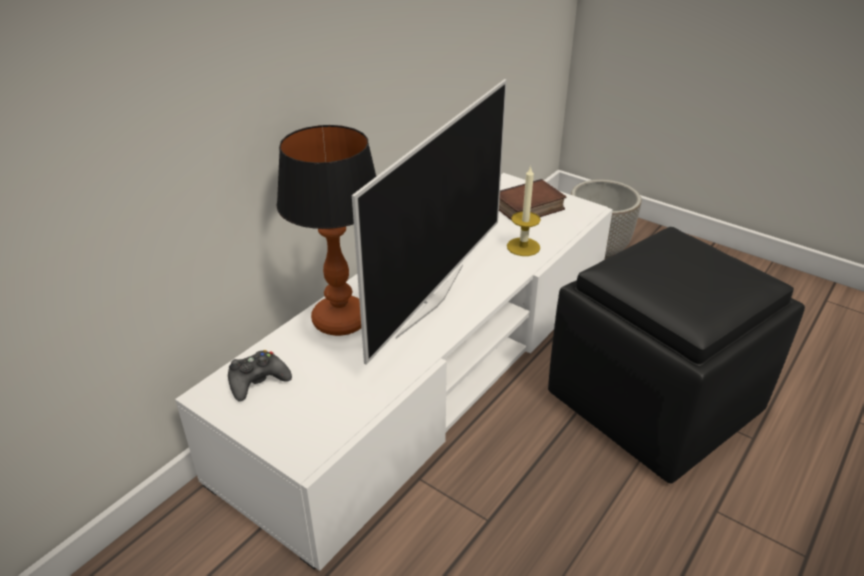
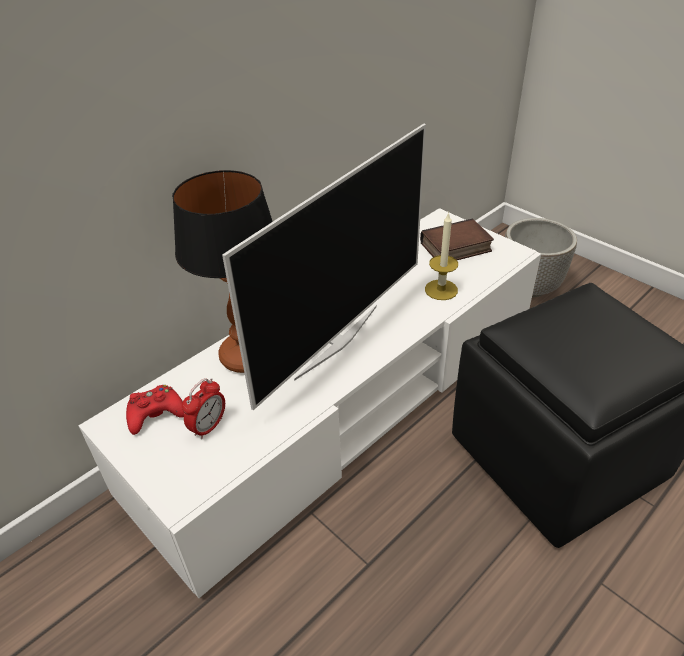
camera: 10 degrees right, 5 degrees up
(257, 381) = (156, 414): black game controller -> red game controller
(317, 388) = (208, 426): none -> alarm clock

